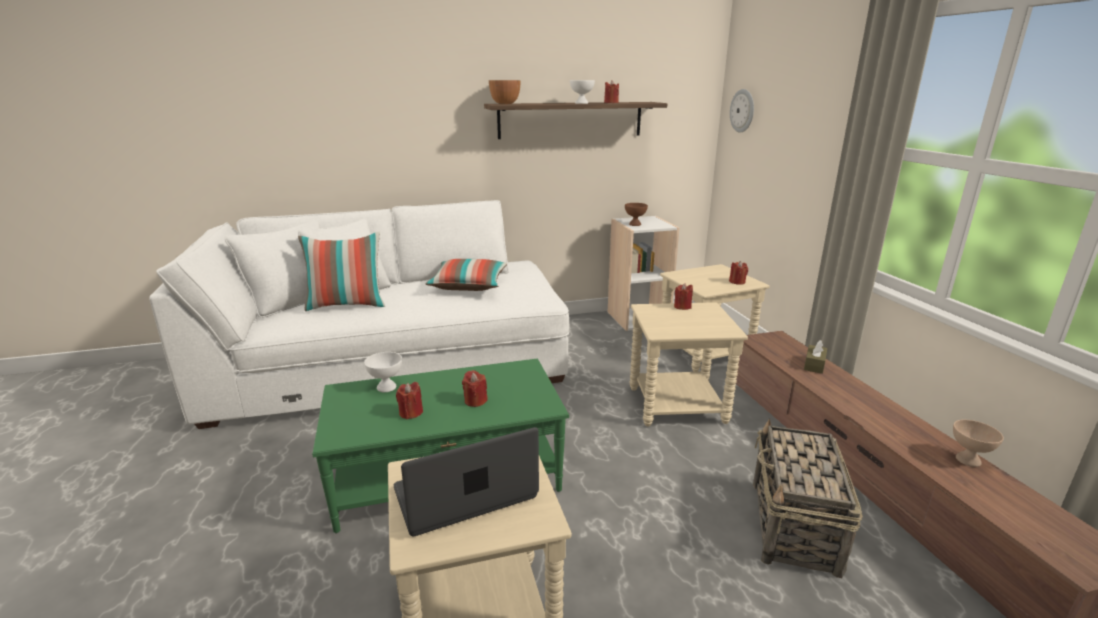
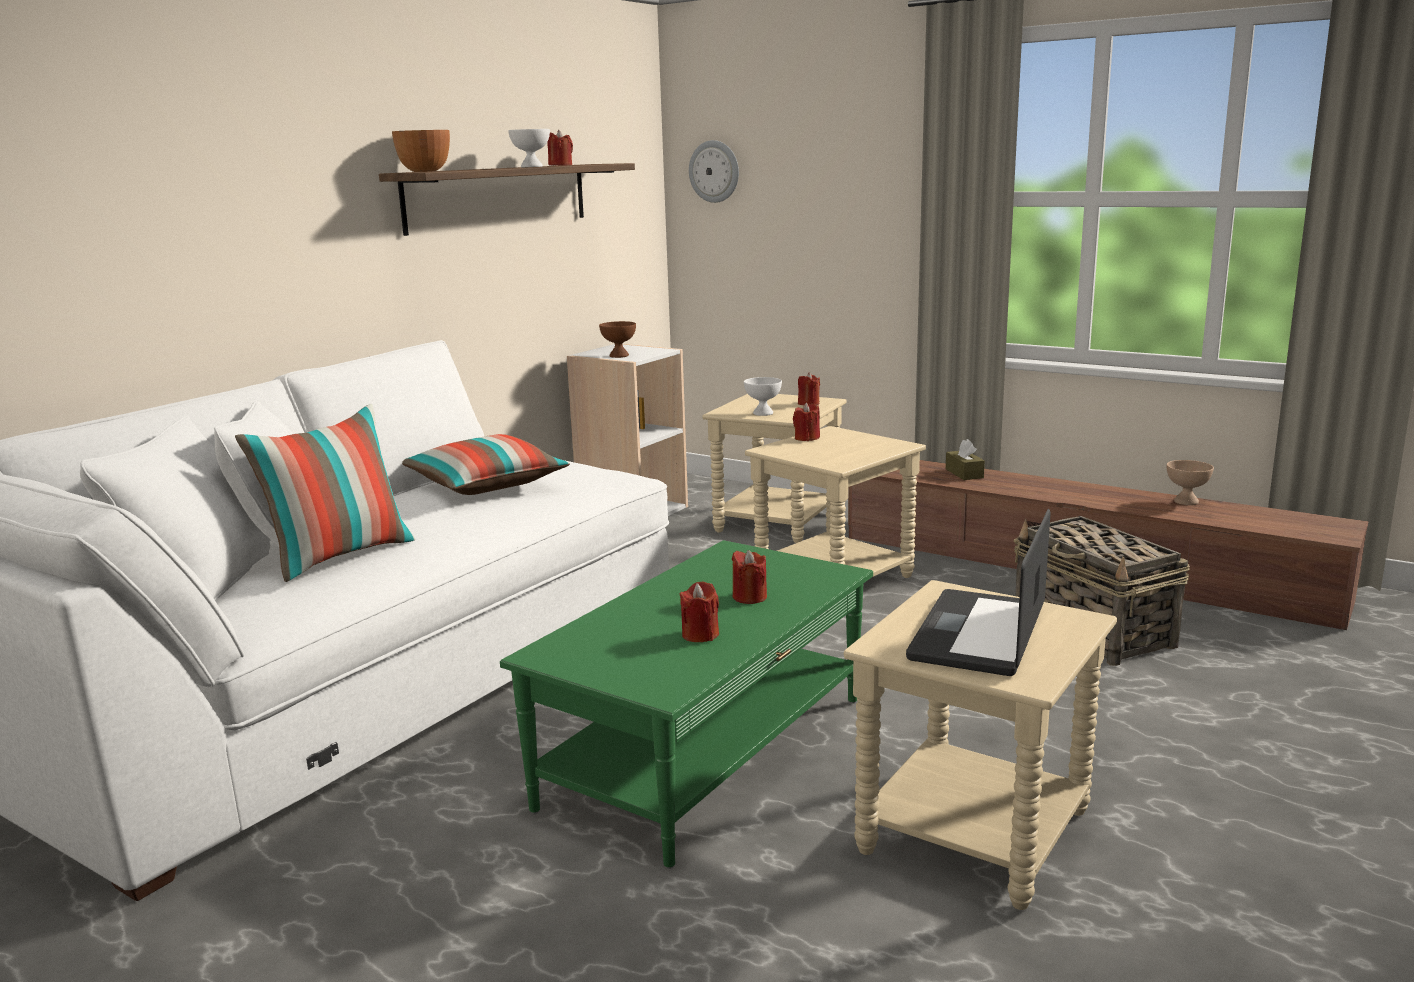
camera: 40 degrees left, 5 degrees down
(387, 387) = (604, 628): white bowl -> white bowl (763, 413)

